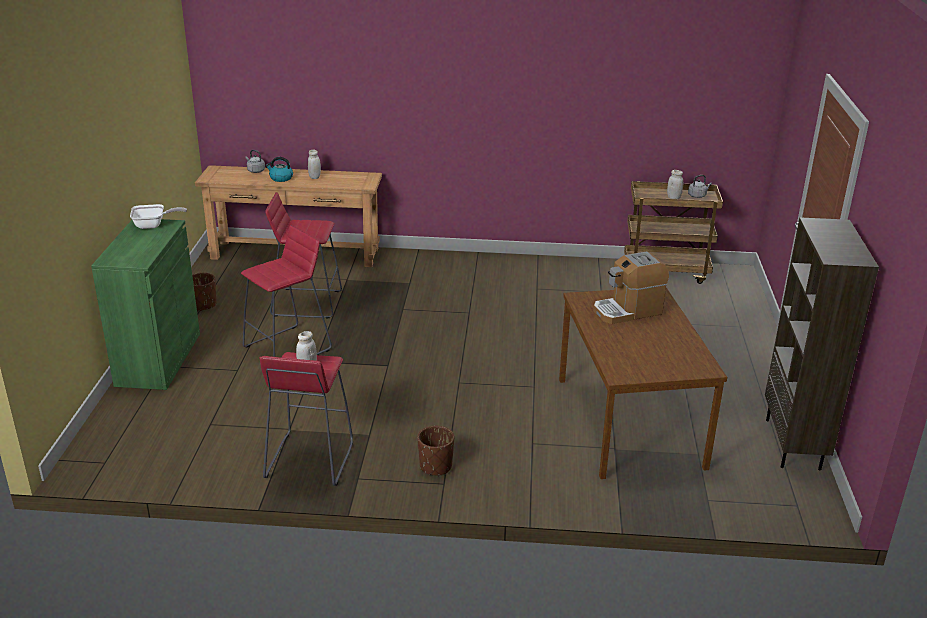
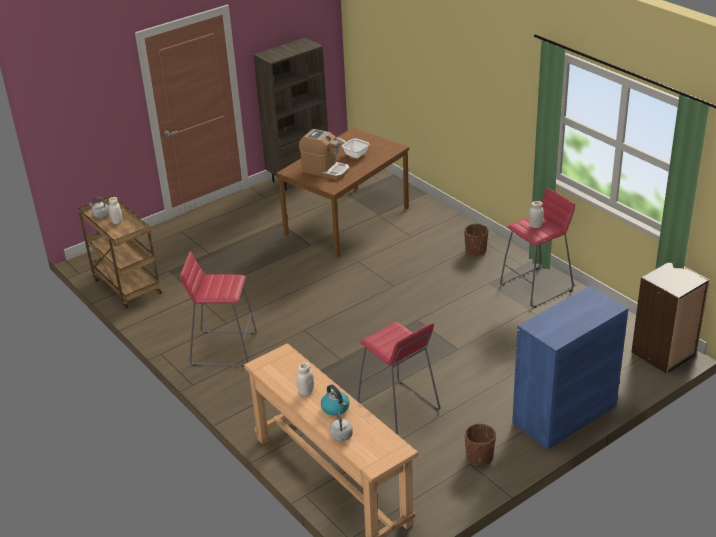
camera: 130 degrees left, 5 degrees up
(93, 457) = (664, 354): none -> black bookcase
(153, 225) = (547, 331): frying pan -> frying pan (353, 154)
(158, 359) = (564, 414): green cabinet -> blue cabinet
(288, 348) = (462, 370): red stool -> red stool (223, 348)

